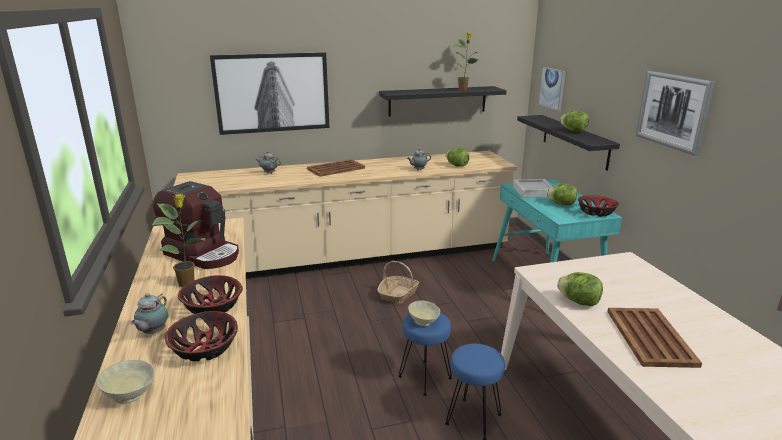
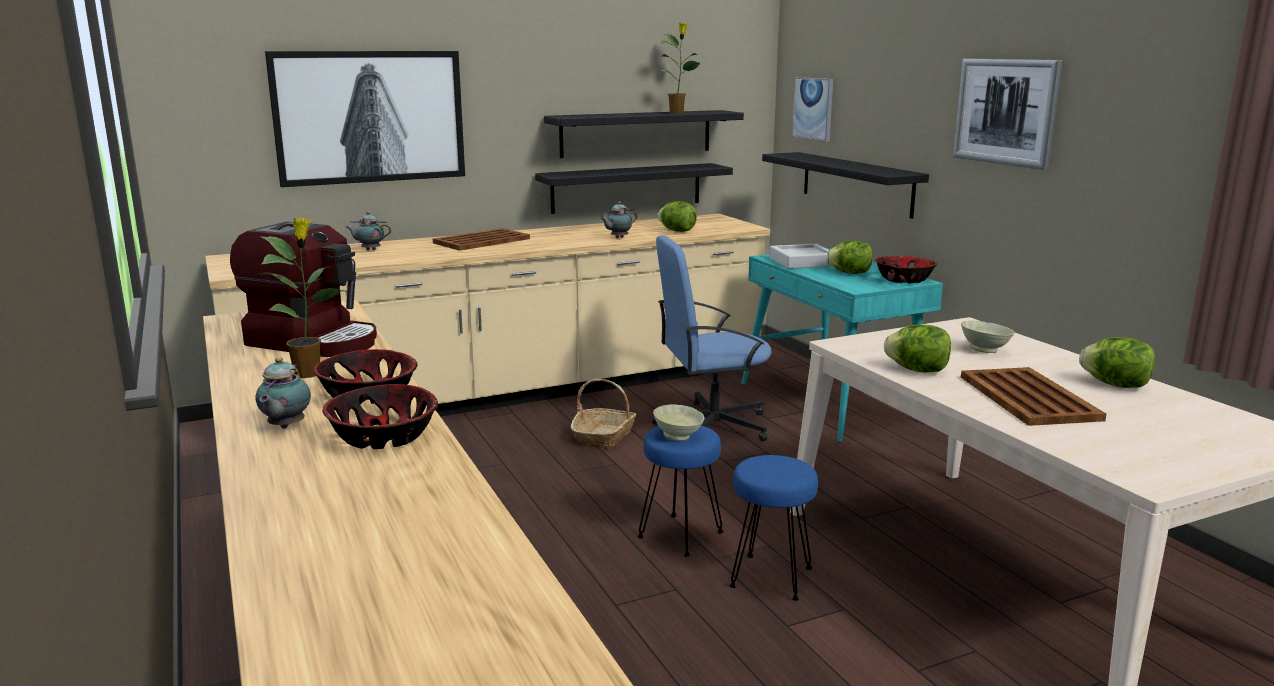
camera: 10 degrees left, 5 degrees down
(130, 395) = (292, 491): beige bowl -> beige bowl (985, 350)
(430, 134) = (627, 188): none -> black shelf
(465, 292) = (711, 425): none -> blue office chair
(573, 131) = (855, 165): lettuce -> lettuce (1115, 385)

